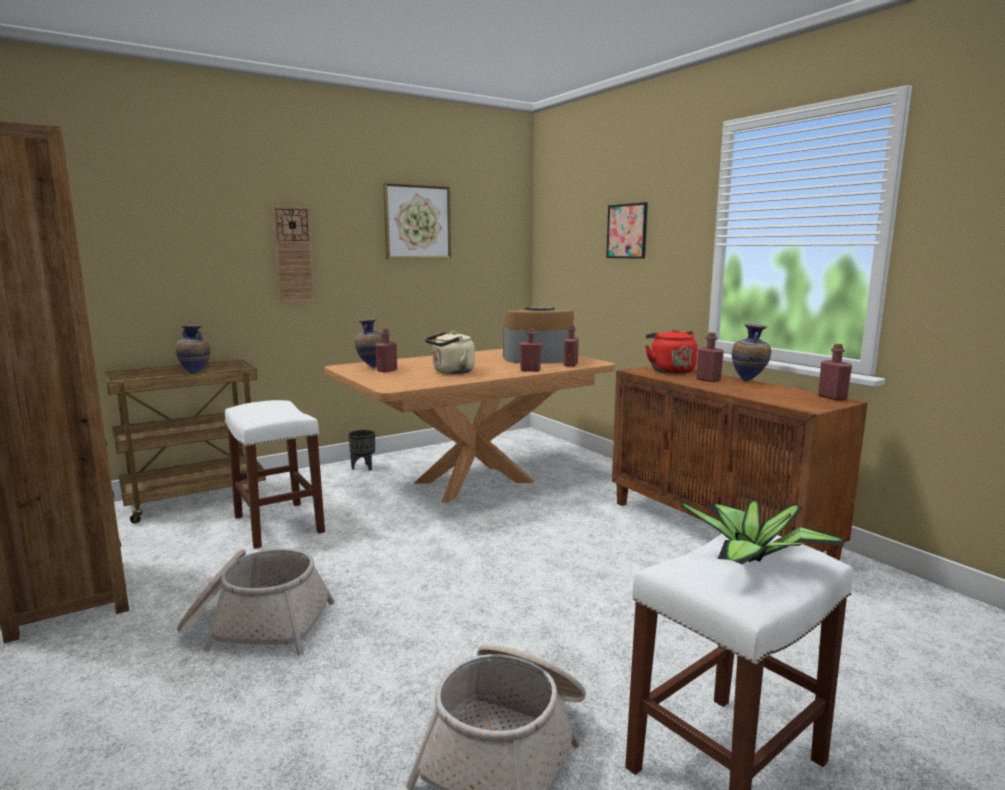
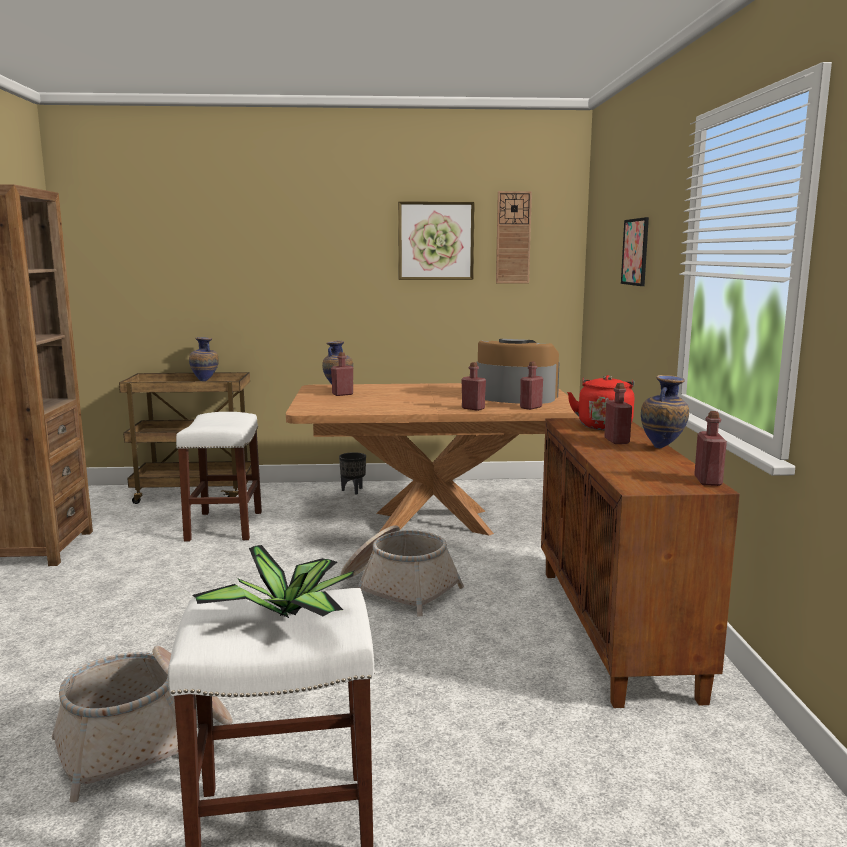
camera: 30 degrees right, 0 degrees up
(256, 624) = (113, 597): basket -> basket (398, 589)
(294, 255) = (303, 275): wall clock -> wall clock (513, 237)
(451, 372) = (393, 402): beige kettle -> none

